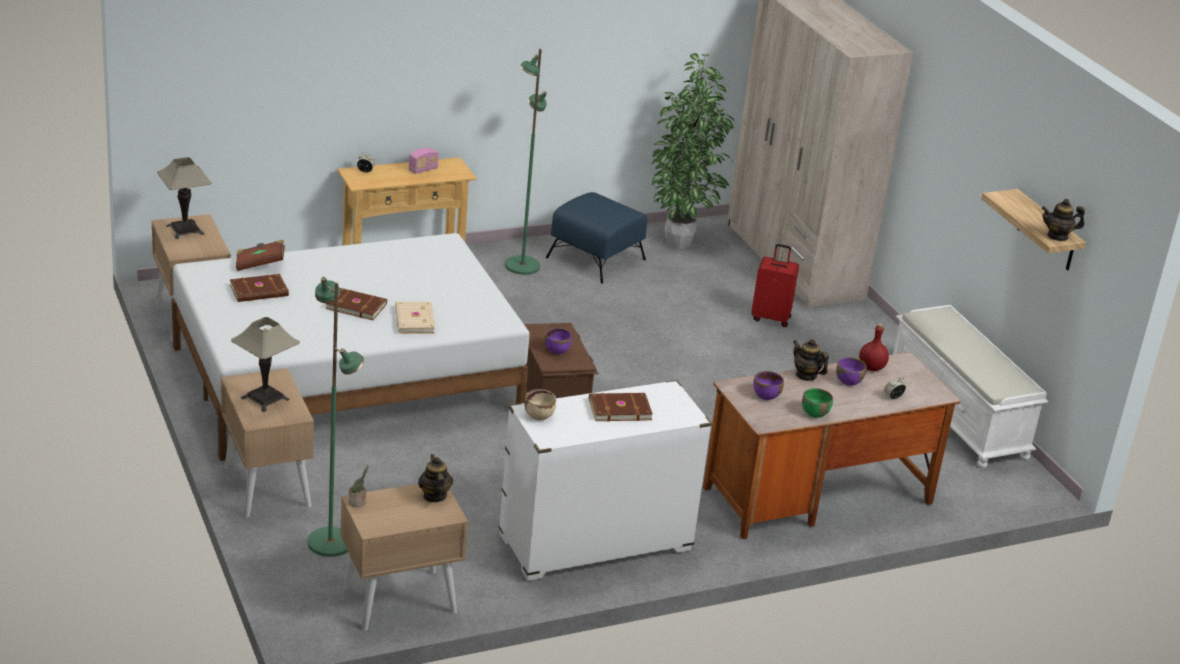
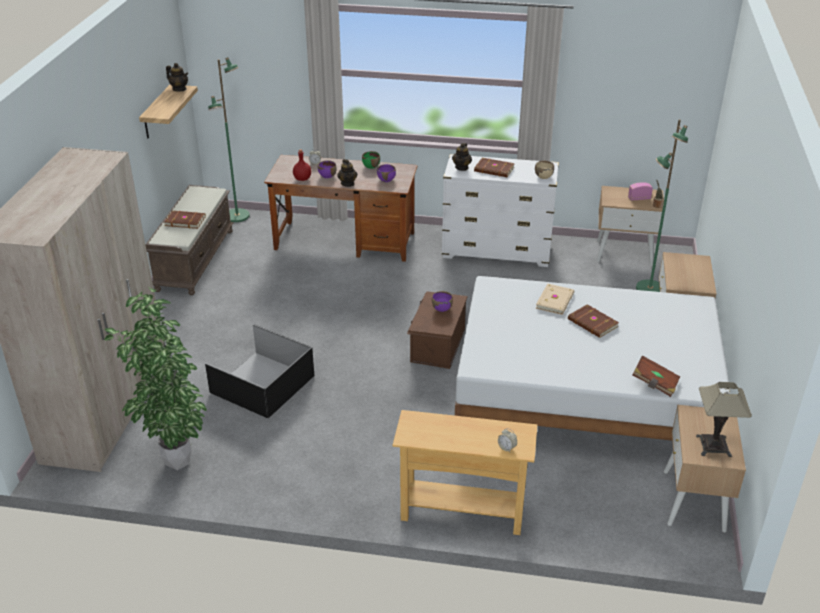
camera: 145 degrees left, 5 degrees up
(259, 291) = (664, 355): brown book -> brown book (185, 221)
(265, 398) = (690, 272): table lamp -> none
(423, 170) = (446, 434): radio -> radio (639, 198)
(434, 496) = (612, 199): teapot -> teapot (462, 167)
(521, 266) = (351, 476): green floor lamp -> green floor lamp (237, 216)
(596, 259) = (274, 464): blue ottoman -> none
(688, 312) = (263, 383): none -> black storage box
(771, 318) = (207, 359): red suitcase -> none
(958, 416) = (194, 259): white bench -> brown bench

